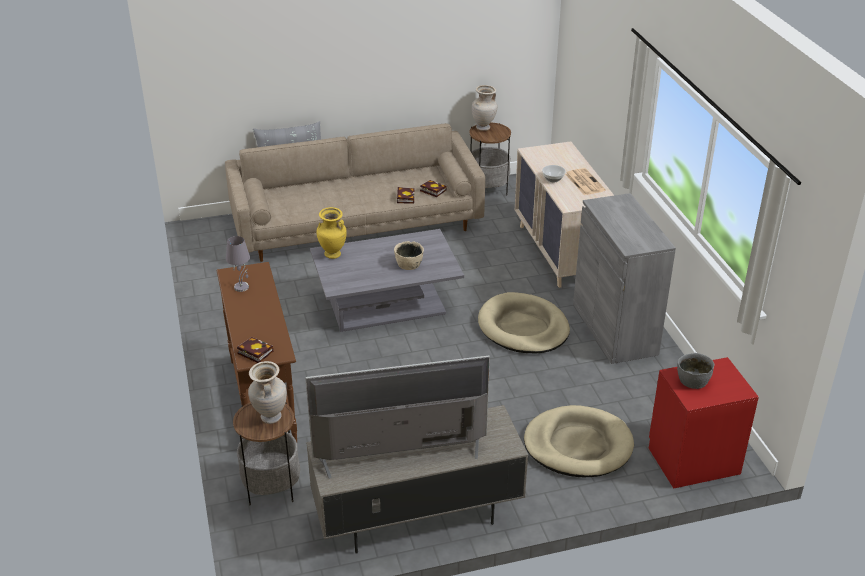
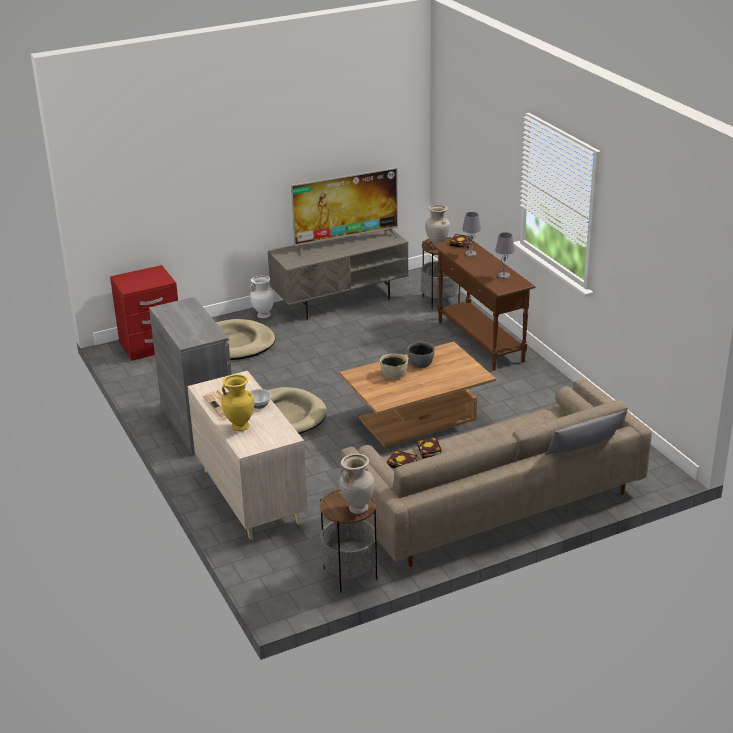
camera: 170 degrees right, 5 degrees down
(256, 330) = (470, 254): none -> grey table lamp
(332, 255) = (469, 374): yellow vase -> yellow vase (240, 426)
(387, 305) = (417, 419): grey coffee table -> brown coffee table
(536, 499) = (263, 315): none -> white vase
(692, 380) = (153, 279): grey bowl -> grey bowl (421, 363)

